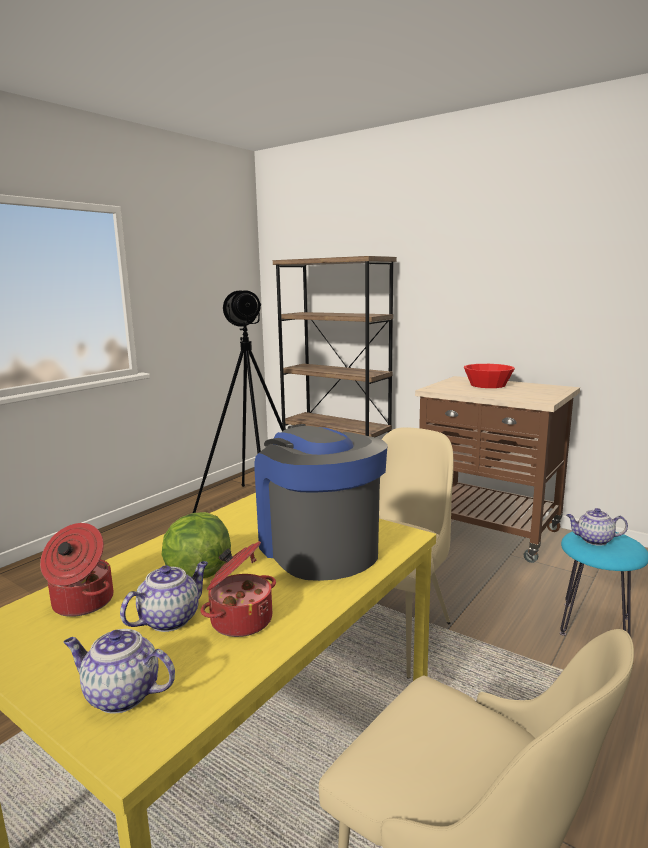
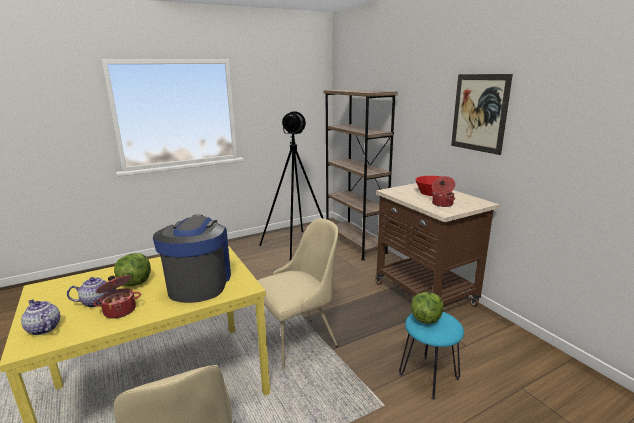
camera: 25 degrees right, 5 degrees up
(81, 603) = (80, 285): cooking pot -> cooking pot (442, 204)
(536, 274) = (479, 113): none -> picture
(593, 540) = (426, 319): teapot -> lettuce

